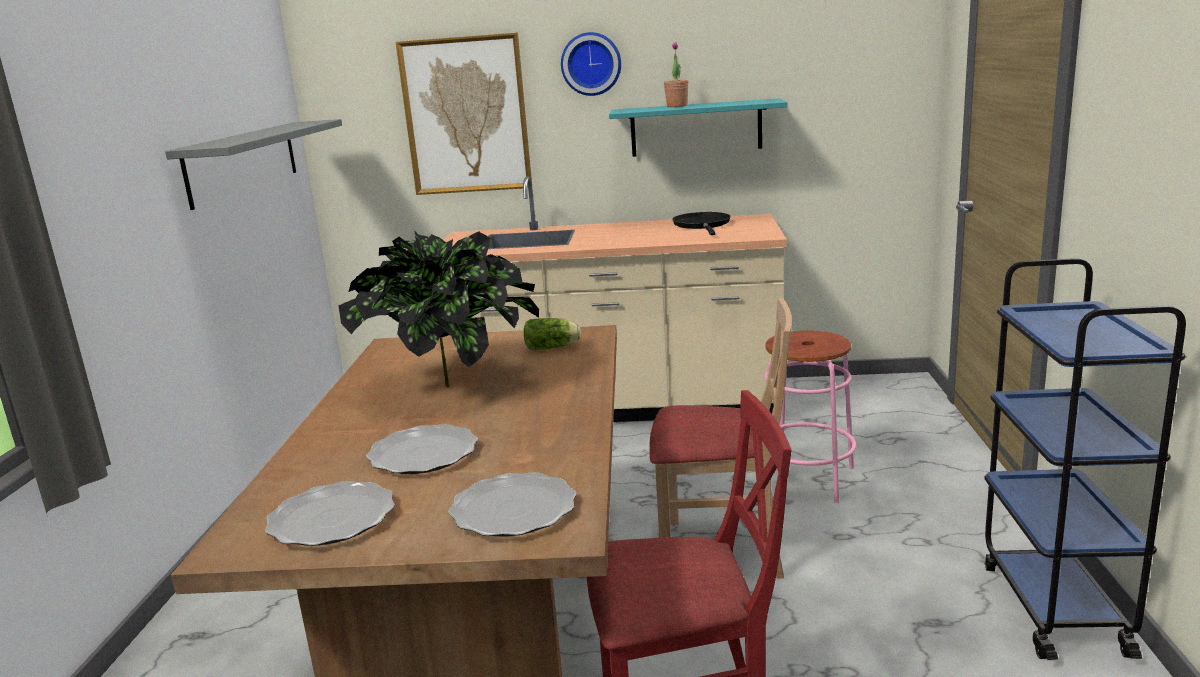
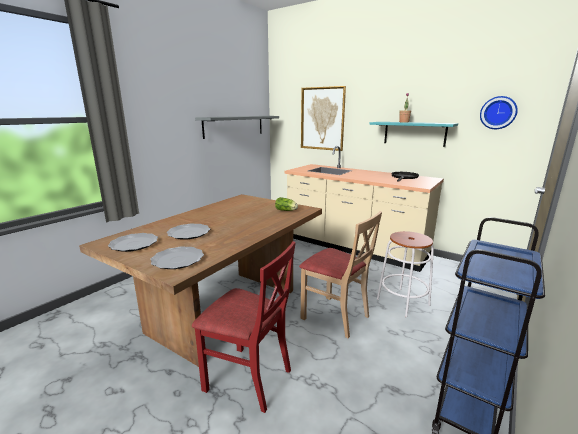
camera: 30 degrees right, 0 degrees up
(452, 385) = (235, 214): potted plant -> none
(591, 64) = (373, 101): wall clock -> wall clock (498, 112)
(807, 479) = (403, 302): pink stool -> white stool

